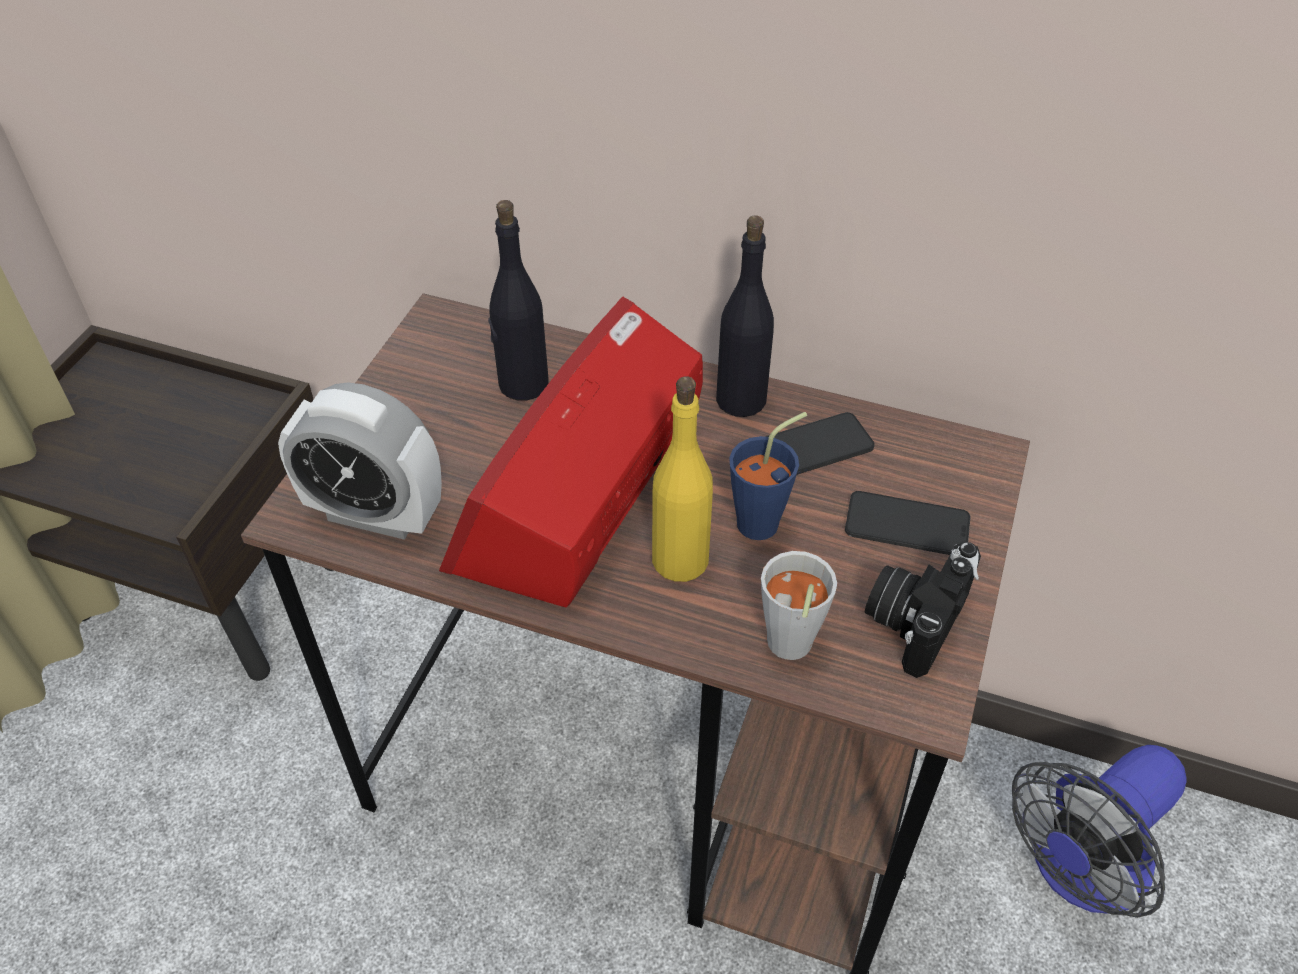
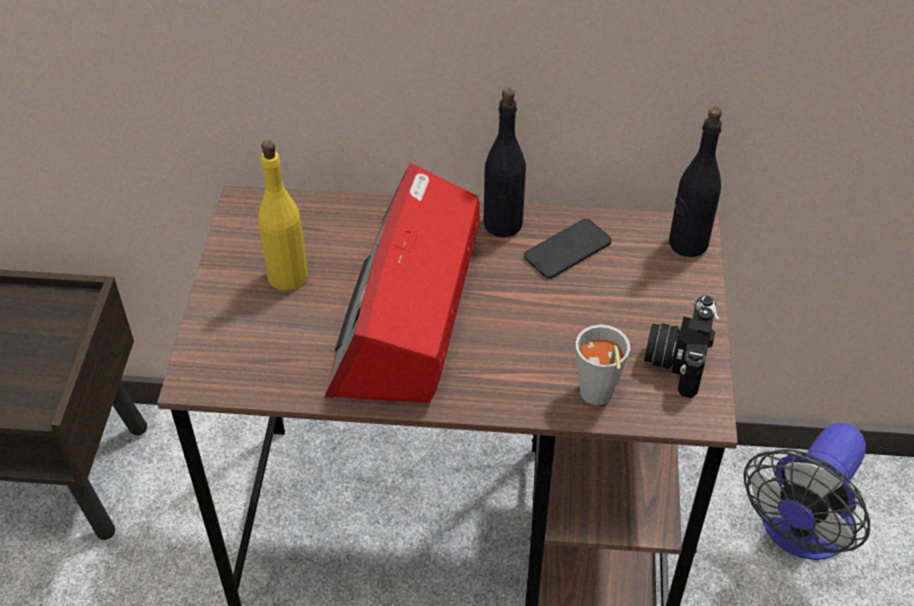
camera: 15 degrees left, 0 degrees up
(375, 514) = (257, 365): alarm clock -> none
(522, 384) = (332, 243): black bottle -> black bottle (687, 243)
(680, 559) = (499, 351): yellow bottle -> yellow bottle (288, 275)
(766, 520) = (551, 309): blue cup -> none
(907, 525) = (652, 293): phone -> none

